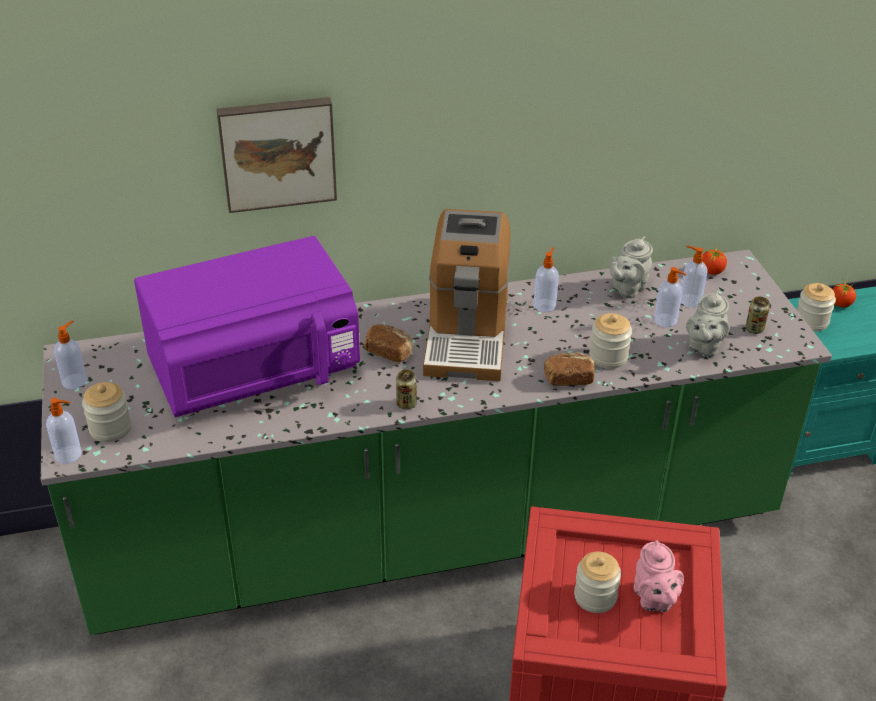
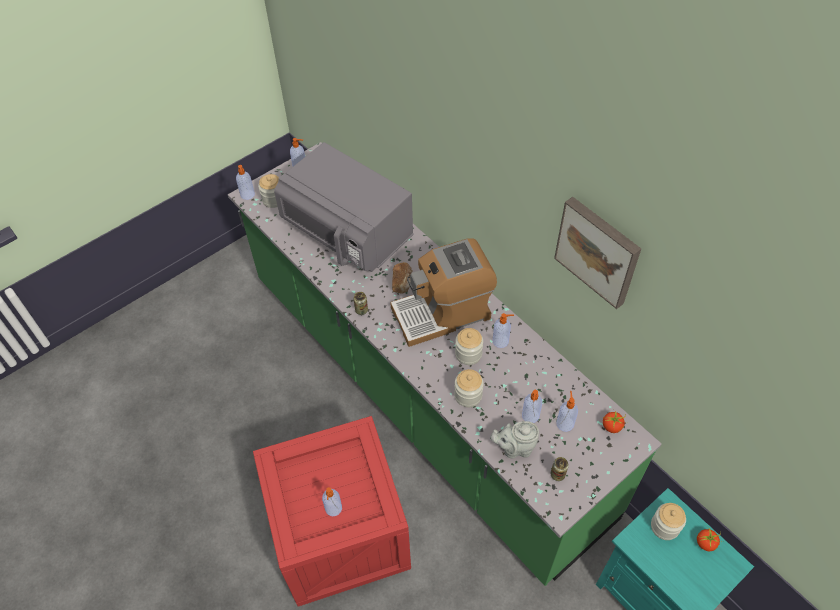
camera: 65 degrees right, 15 degrees up
(255, 374) = (347, 233): purple microwave -> grey microwave
(277, 152) = (414, 134): picture -> picture (598, 251)
(568, 378) = (432, 381): bread -> none
(595, 597) = (321, 476): jar -> jar (468, 354)
(627, 289) = (551, 381): grey teapot -> none
(654, 599) = (333, 509): pink teapot -> soap dispenser

